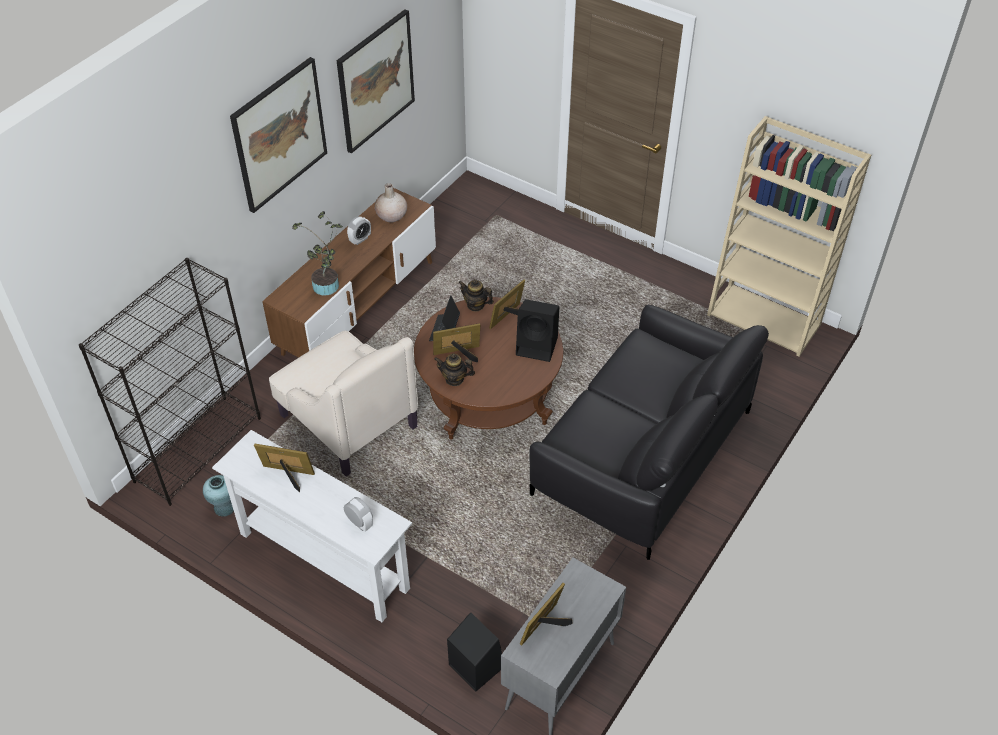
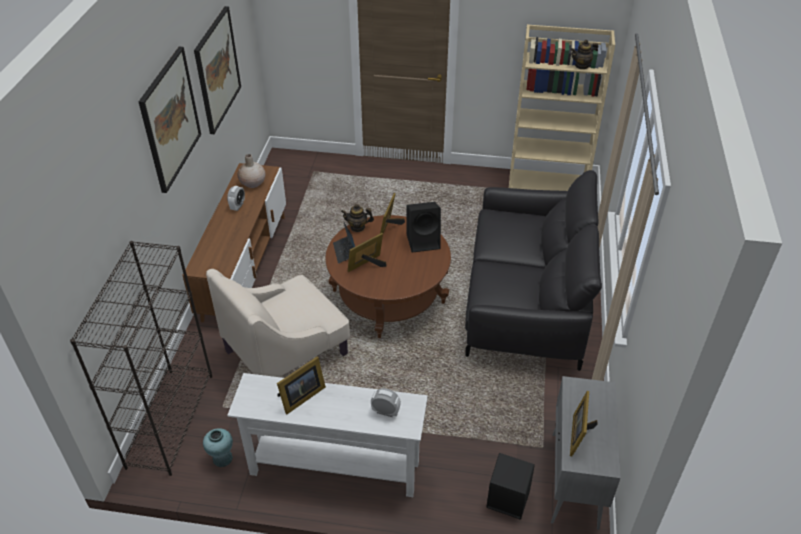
camera: 25 degrees left, 5 degrees down
(288, 475) = (300, 397): picture frame -> picture frame turned 150 degrees clockwise
(326, 288) = (232, 249): potted plant -> none
(347, 420) = (287, 352): beige armchair -> beige armchair turned 120 degrees clockwise
(454, 379) = (376, 284): teapot -> teapot (582, 65)

